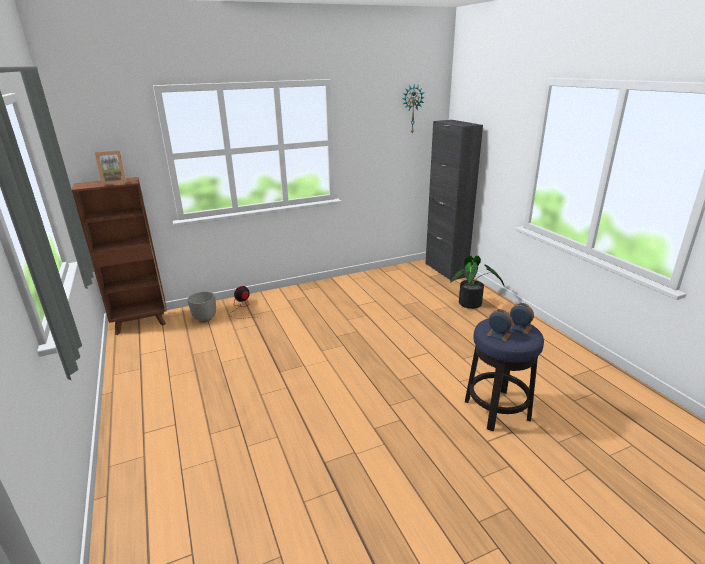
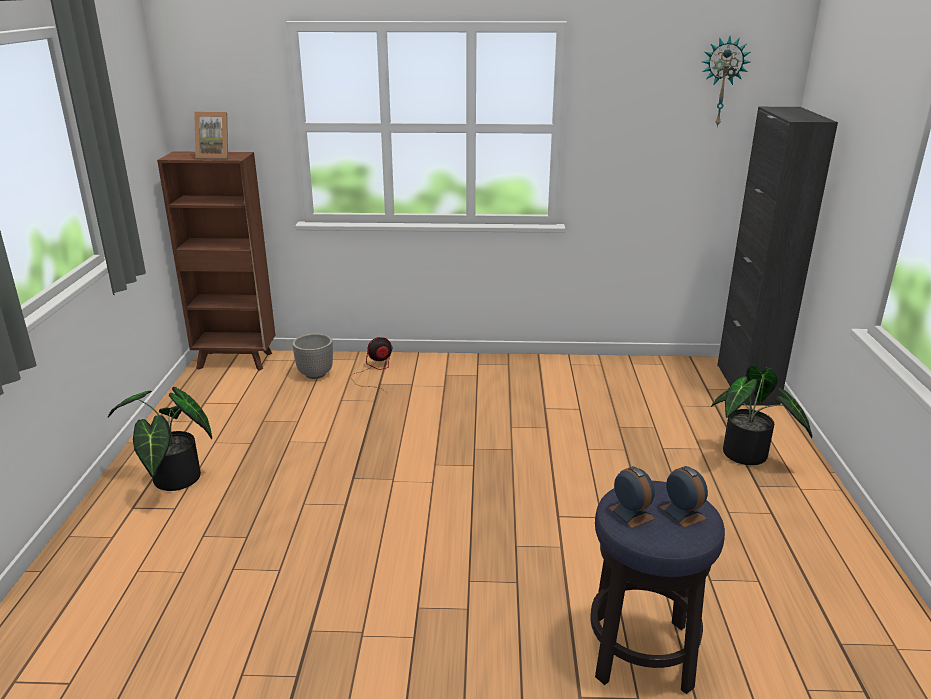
camera: 25 degrees right, 0 degrees up
(159, 408) = (172, 482): none -> potted plant

